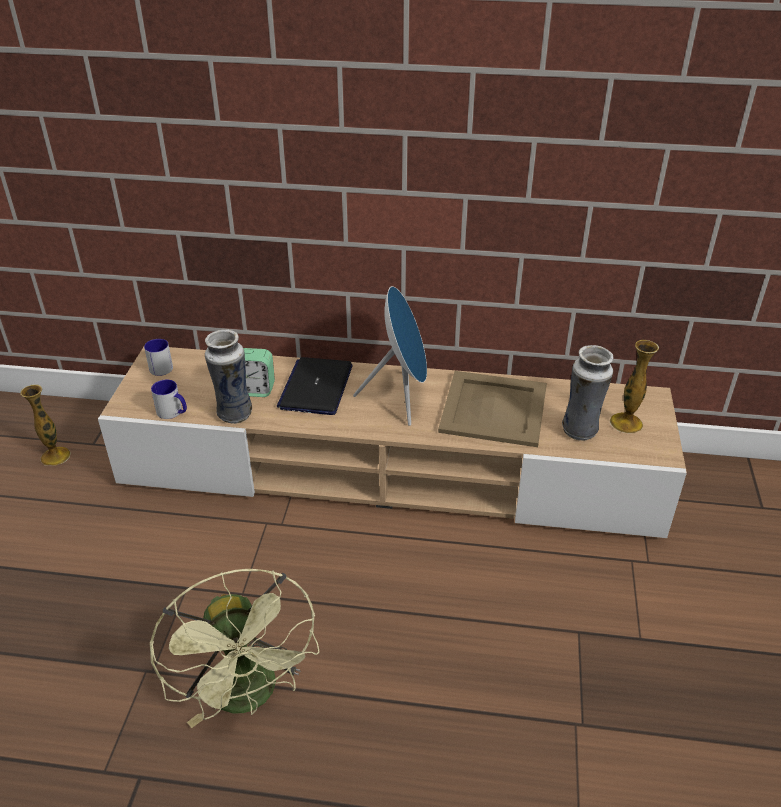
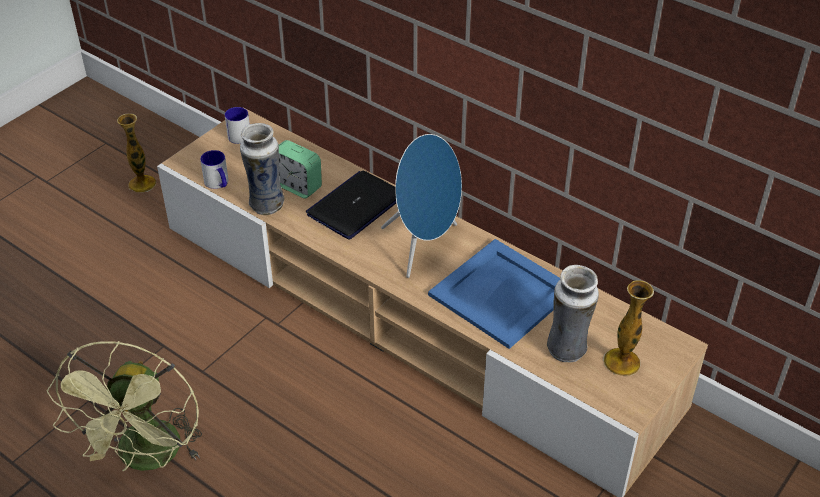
camera: 30 degrees right, 5 degrees up
(494, 409) = (501, 294): beige tray -> blue tray

